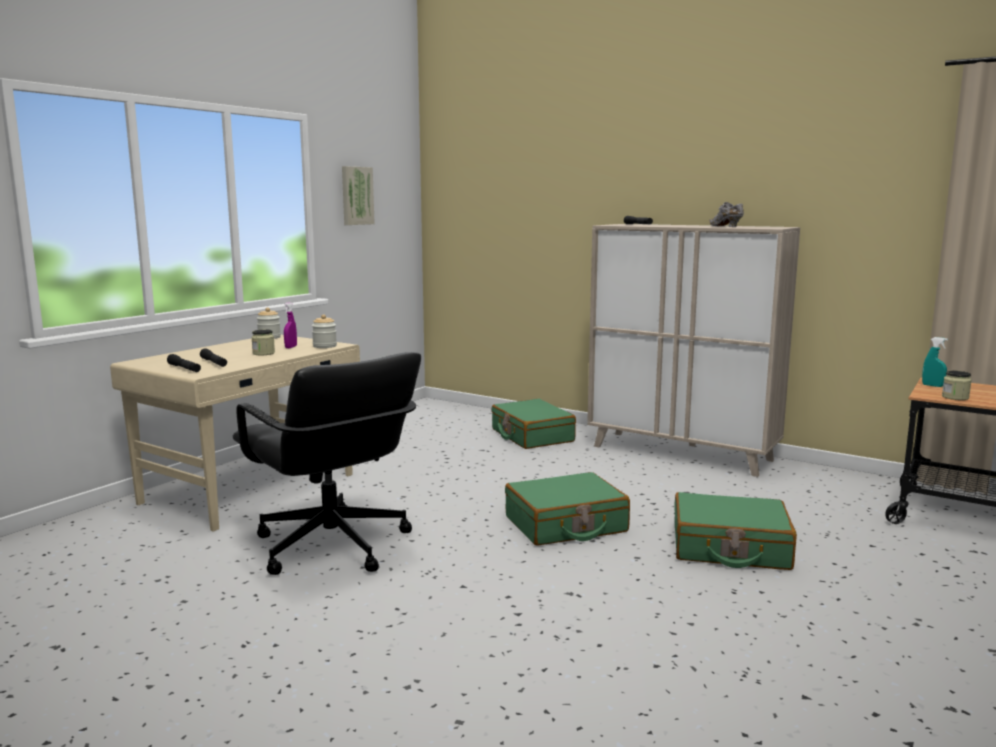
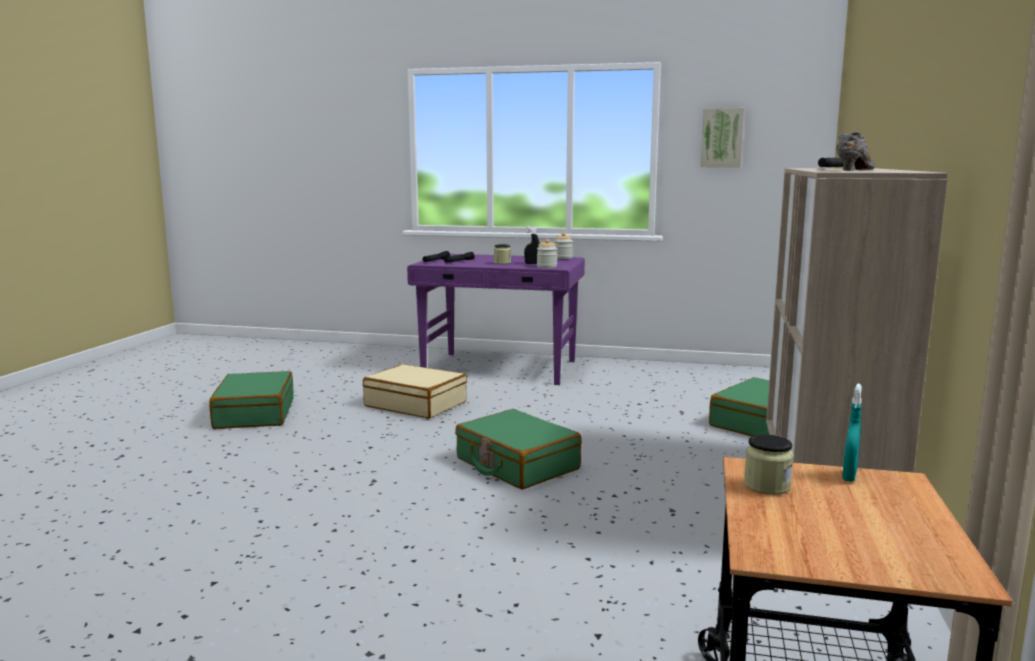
camera: 70 degrees right, 0 degrees up
(252, 488) = (500, 369): beige desk -> purple desk
(291, 347) = (532, 263): purple spray bottle -> black spray bottle
(331, 546) = (416, 404): black office chair -> beige suitcase
(729, 548) = (516, 541): green suitcase -> green suitcase (254, 413)

